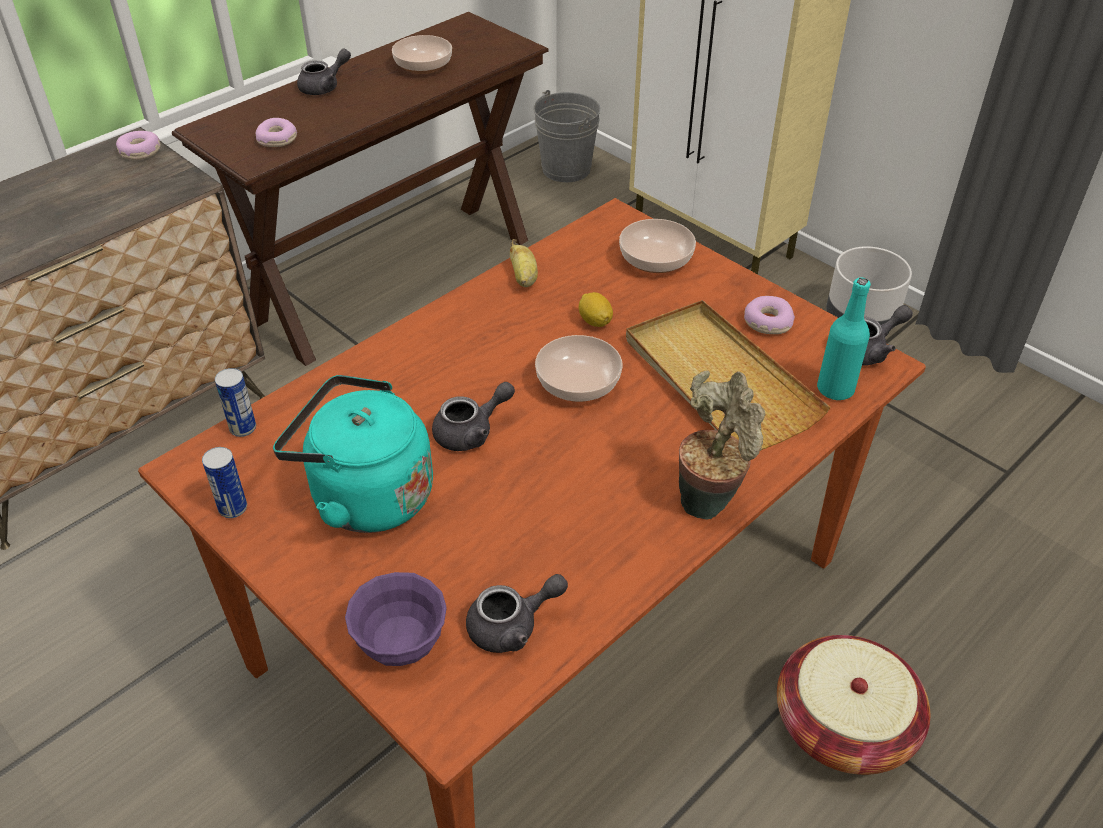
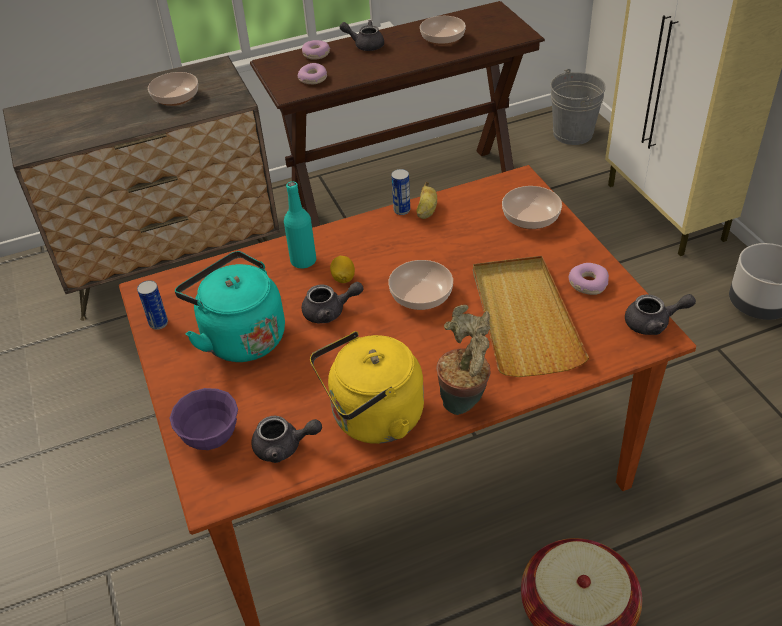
camera: 25 degrees right, 0 degrees up
(94, 195) = (177, 98): none -> bowl
(140, 152) = (219, 73): donut -> donut (316, 54)
(243, 428) = (190, 273): can -> can (402, 210)
(325, 87) = (365, 45): grey teapot -> grey teapot turned 150 degrees counterclockwise
(595, 321) = (459, 254): lemon -> lemon (343, 278)
(608, 554) = (372, 419): none -> yellow kettle
(835, 389) = (609, 346): turquoise bottle -> turquoise bottle (303, 261)

